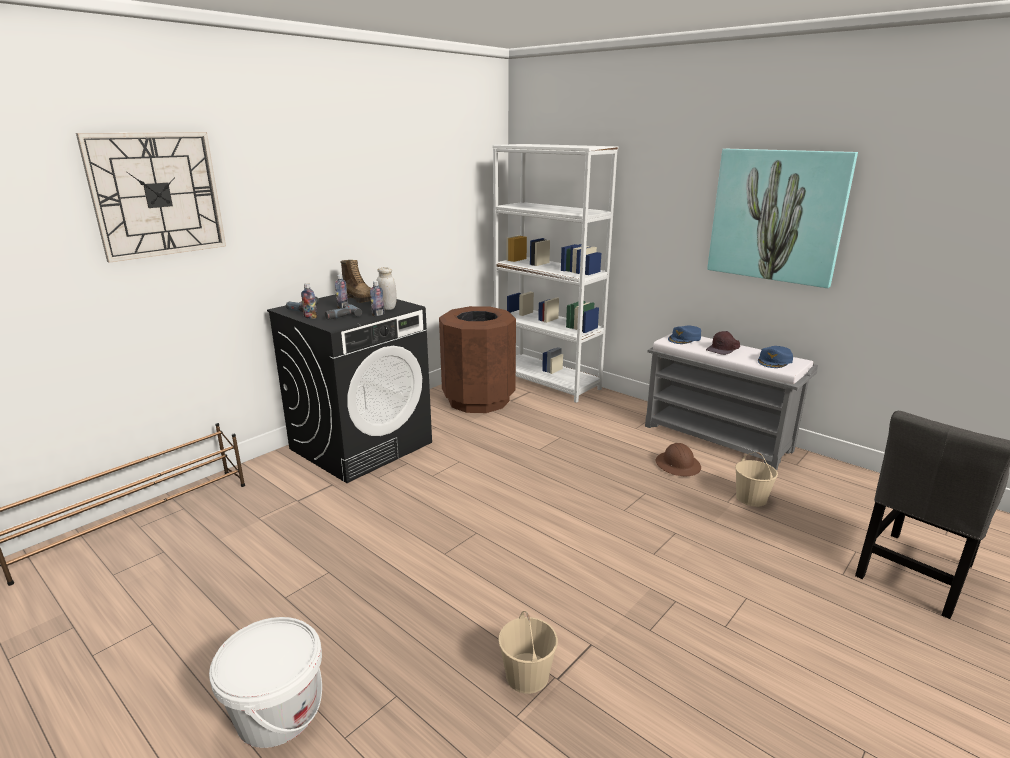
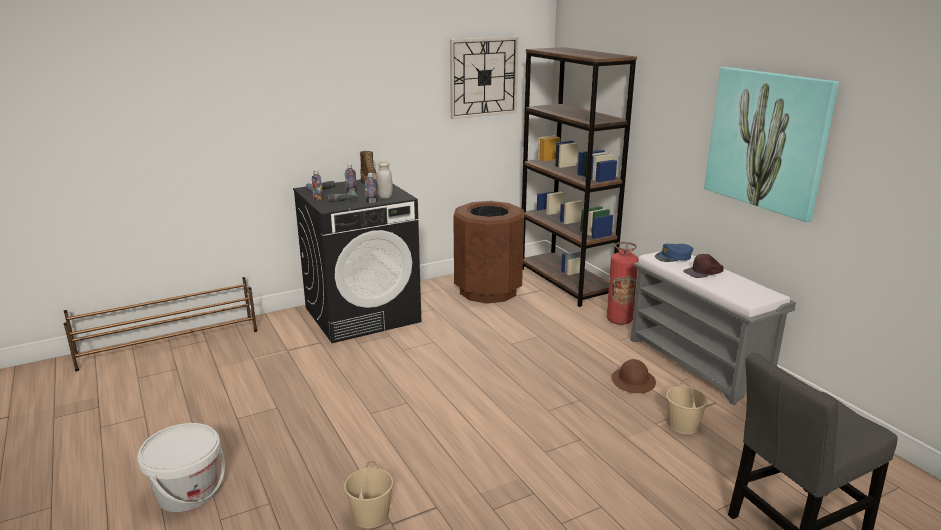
camera: 20 degrees right, 0 degrees up
(157, 195) = (208, 93): wall clock -> wall clock (483, 77)
(546, 382) = (565, 283): white bookcase -> brown bookcase
(621, 409) = (619, 320): none -> fire extinguisher
(775, 361) = (745, 291): blue cap -> none

